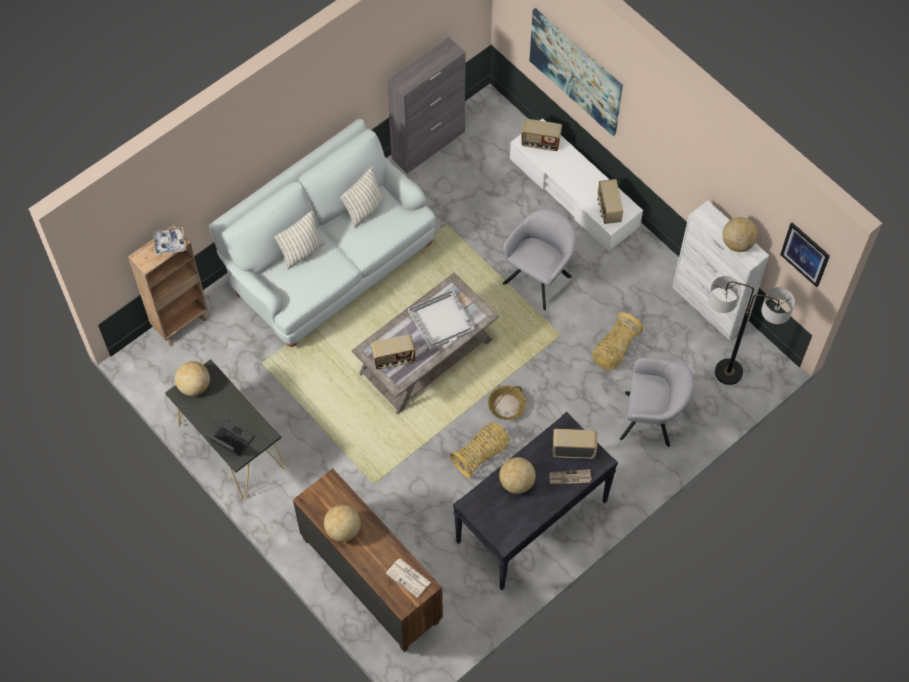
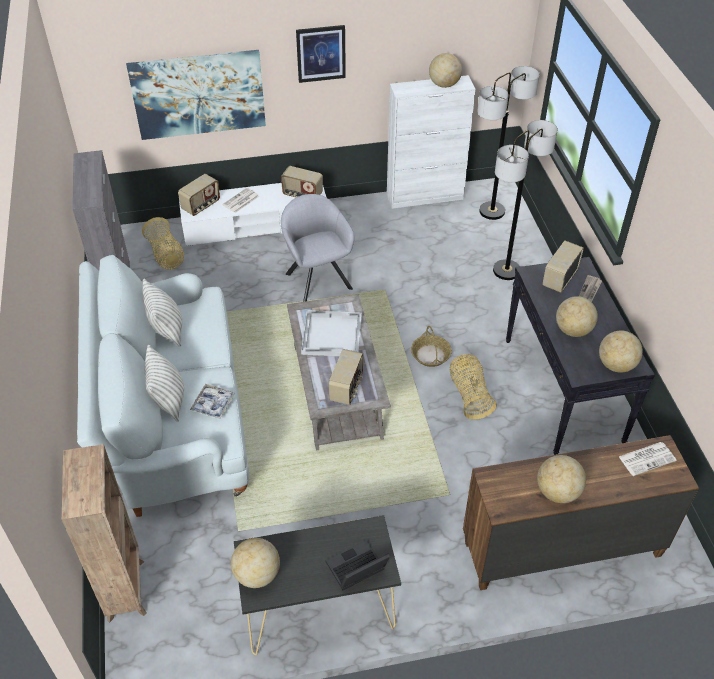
camera: 60 degrees left, 15 degrees down
(169, 243) = (85, 465): tray -> tray (213, 404)
(496, 527) = (616, 365): none -> globe
(567, 168) = (240, 201): none -> newspaper
(614, 349) = (424, 263): basket -> basket (166, 255)
(651, 419) = (506, 270): grey armchair -> floor lamp
(805, 254) = (502, 35): picture -> picture (321, 53)

